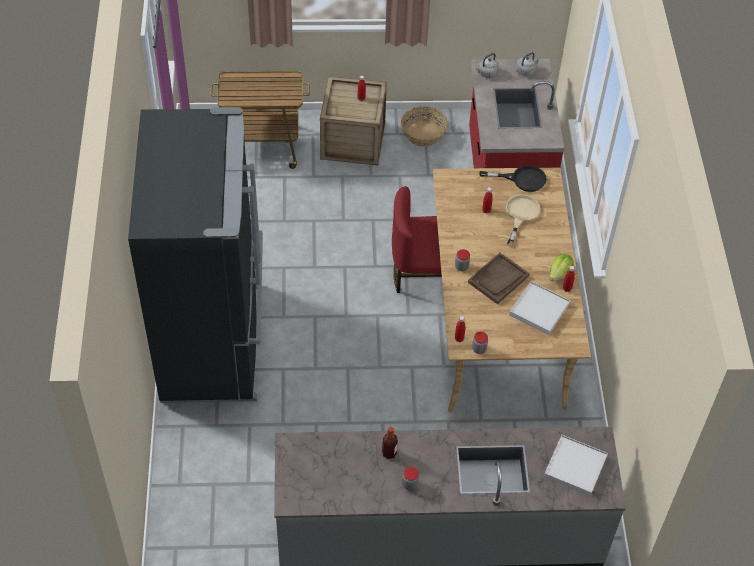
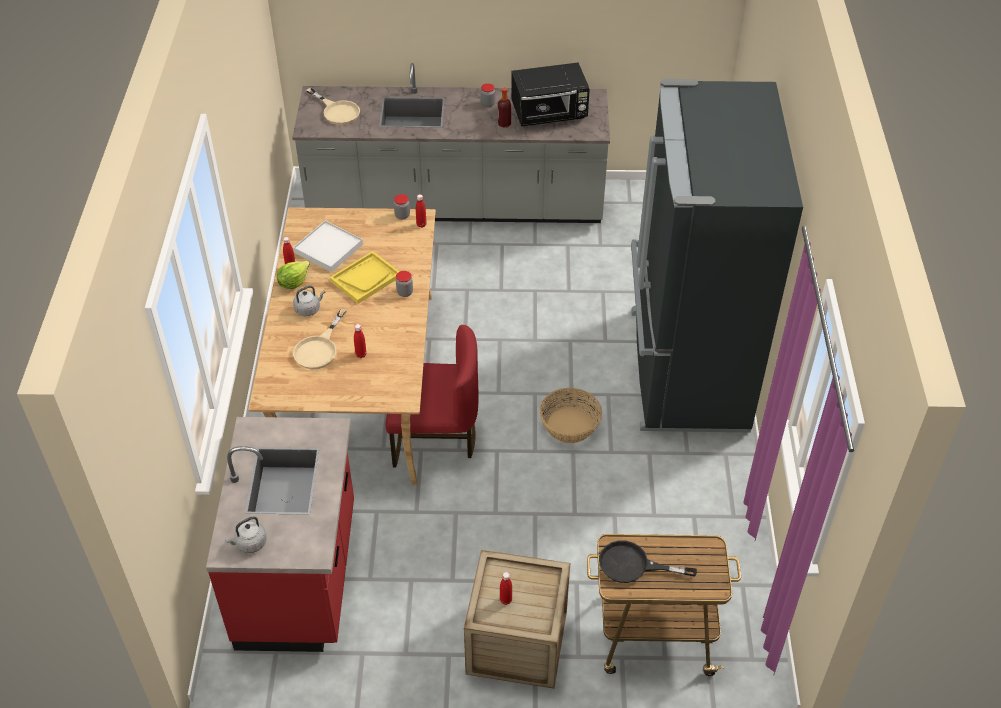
camera: 175 degrees left, 5 degrees down
(339, 471) = (550, 114): none -> black microwave
(423, 134) = (407, 652): basket -> basket (569, 425)
(487, 73) = (312, 540): grey kettle -> grey kettle (309, 309)
(498, 279) = (365, 278): brown tray -> yellow tray
(522, 179) = (304, 393): black frying pan -> black frying pan (633, 565)
(575, 467) = (337, 111): white tray -> beige frying pan

